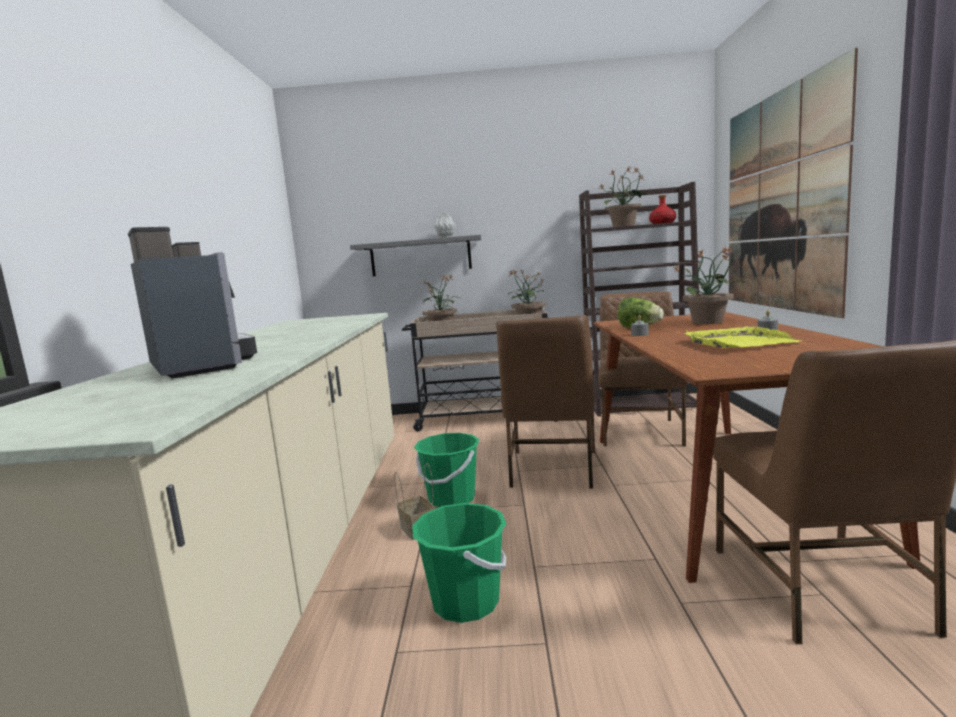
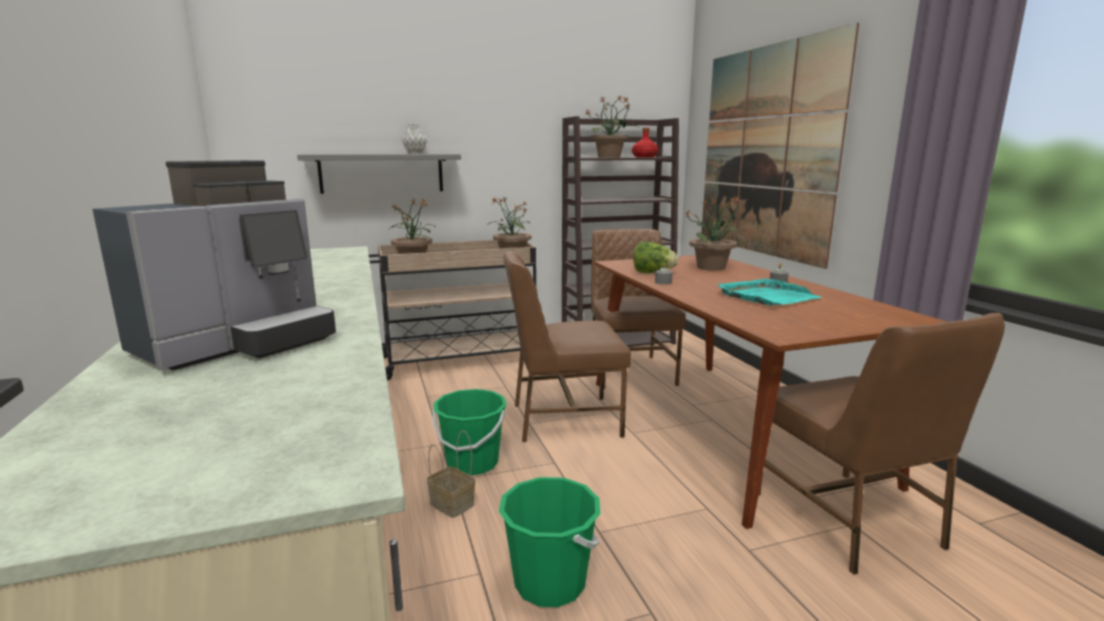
camera: 20 degrees left, 5 degrees up
(202, 365) = (239, 343): coffee machine -> coffee machine turned 90 degrees clockwise
(552, 469) = (563, 419): brown chair -> brown chair turned 90 degrees clockwise
(738, 342) = (767, 297): yellow tray -> turquoise tray

